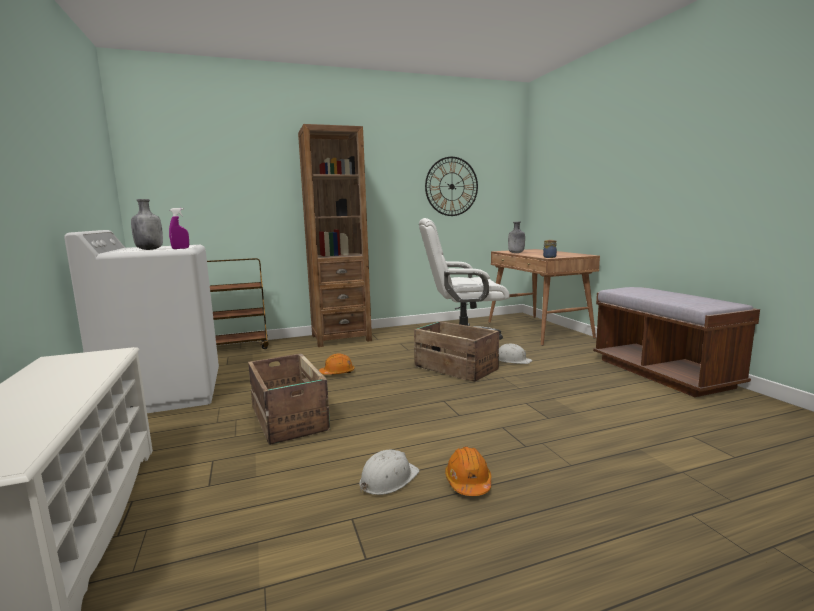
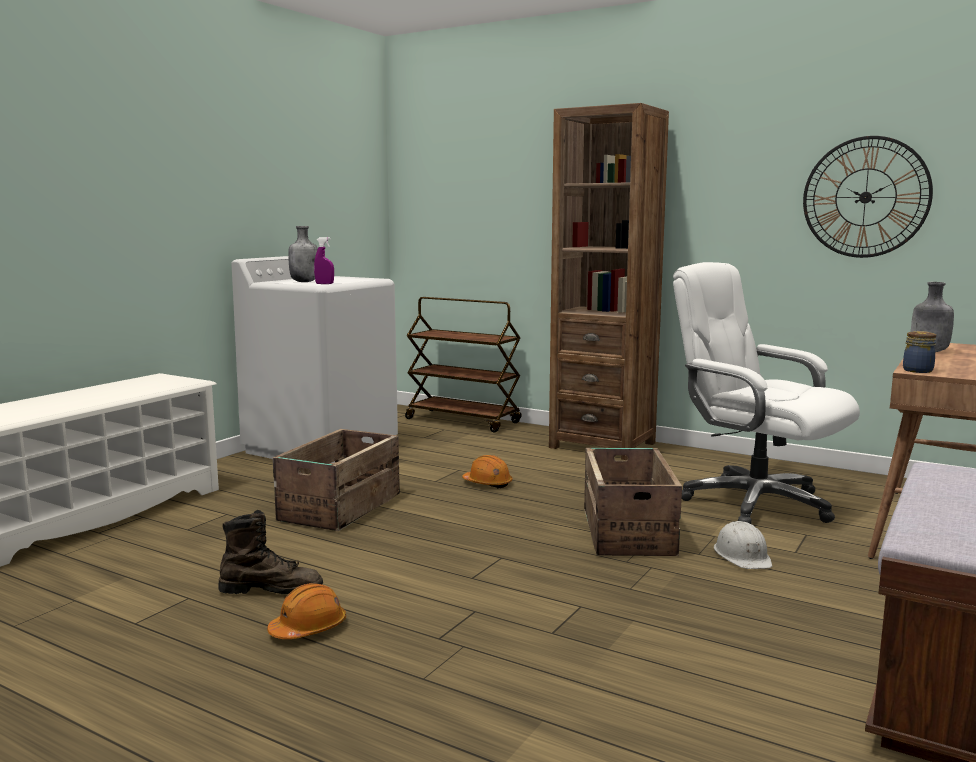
camera: 50 degrees right, 0 degrees up
(388, 479) = (271, 589): white hard hat -> brown boot

